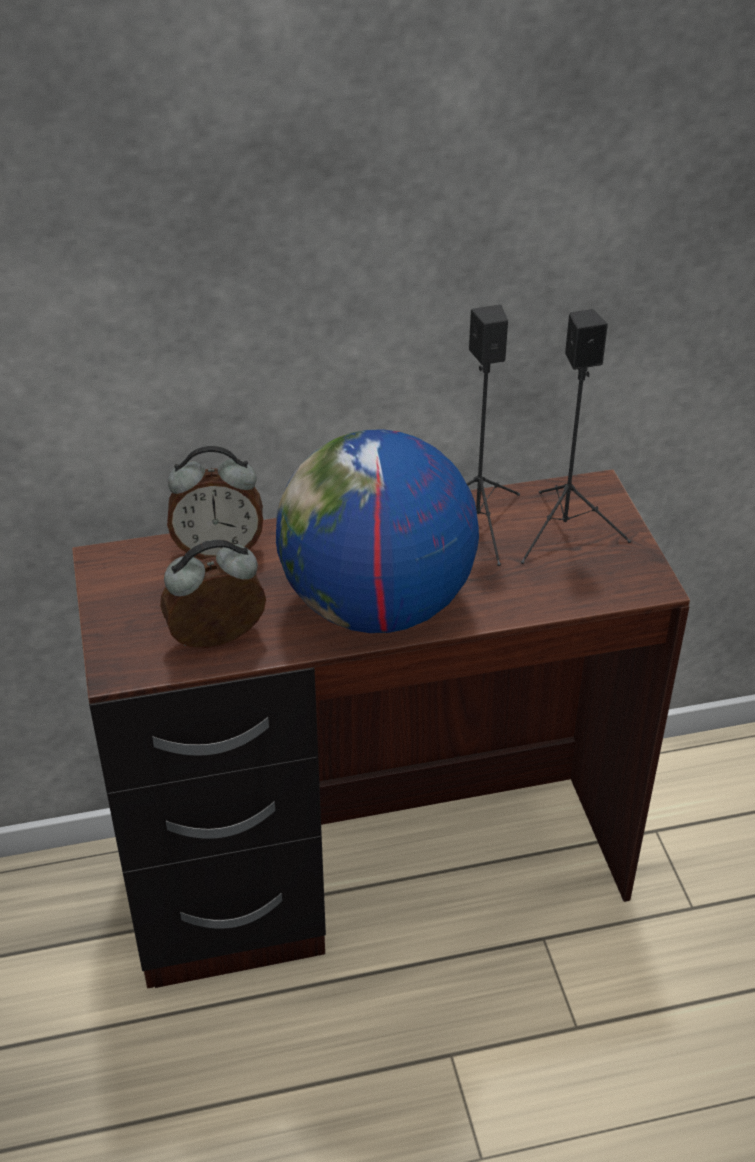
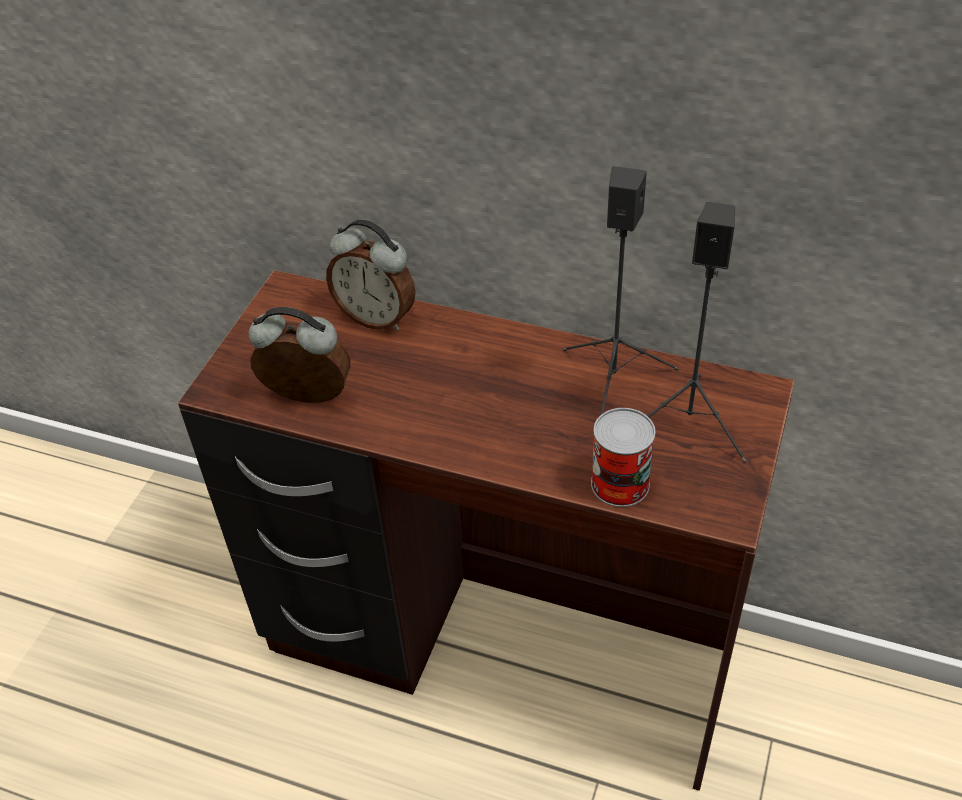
camera: 35 degrees right, 5 degrees up
(376, 607) = (457, 424): globe -> none
(551, 597) = (620, 484): none -> can

